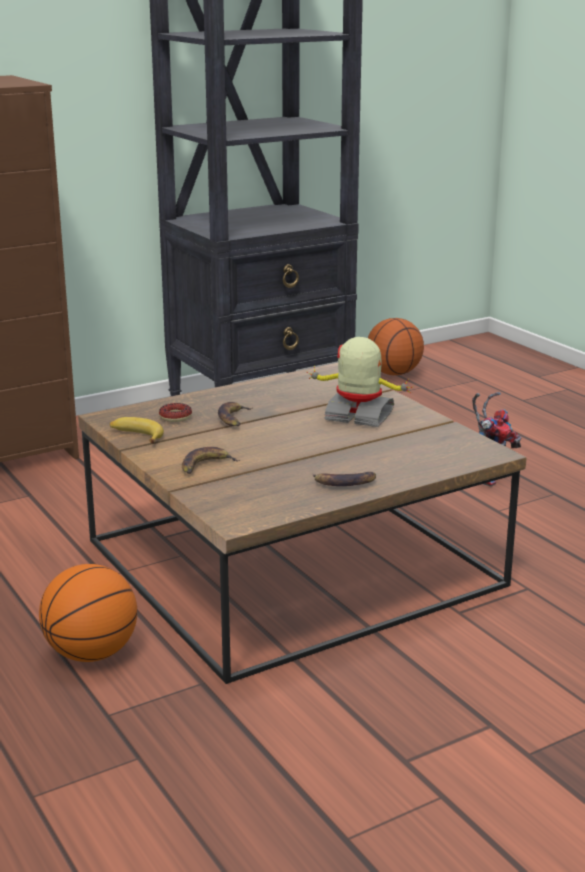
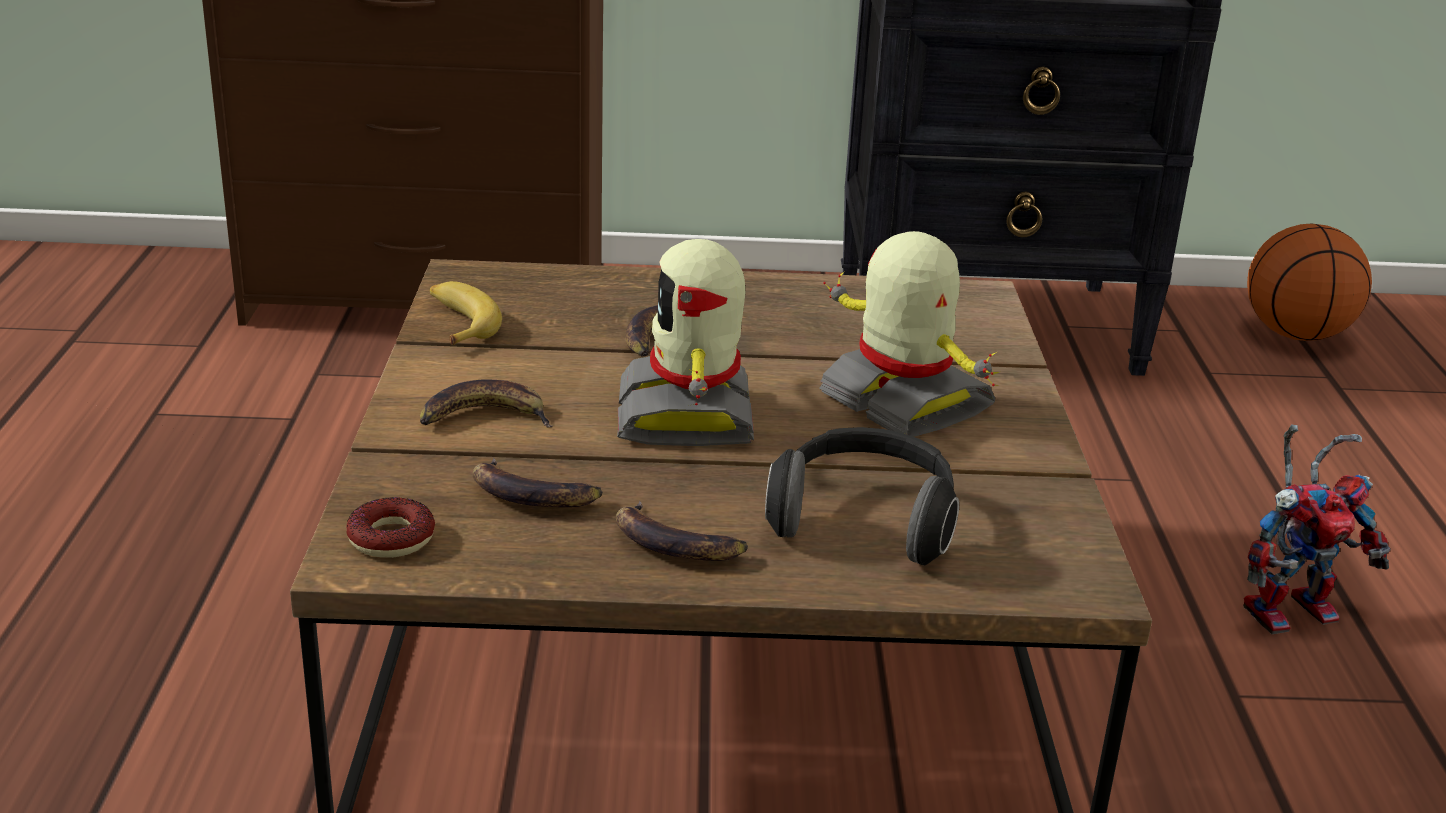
camera: 30 degrees right, 5 degrees up
(91, 653) = (201, 701): basketball -> none
(175, 417) = (572, 307): donut -> donut (391, 538)
(267, 484) = (532, 494): none -> banana
(286, 442) = (690, 416): none -> toy robot
(399, 457) = (864, 521): none -> headphones

